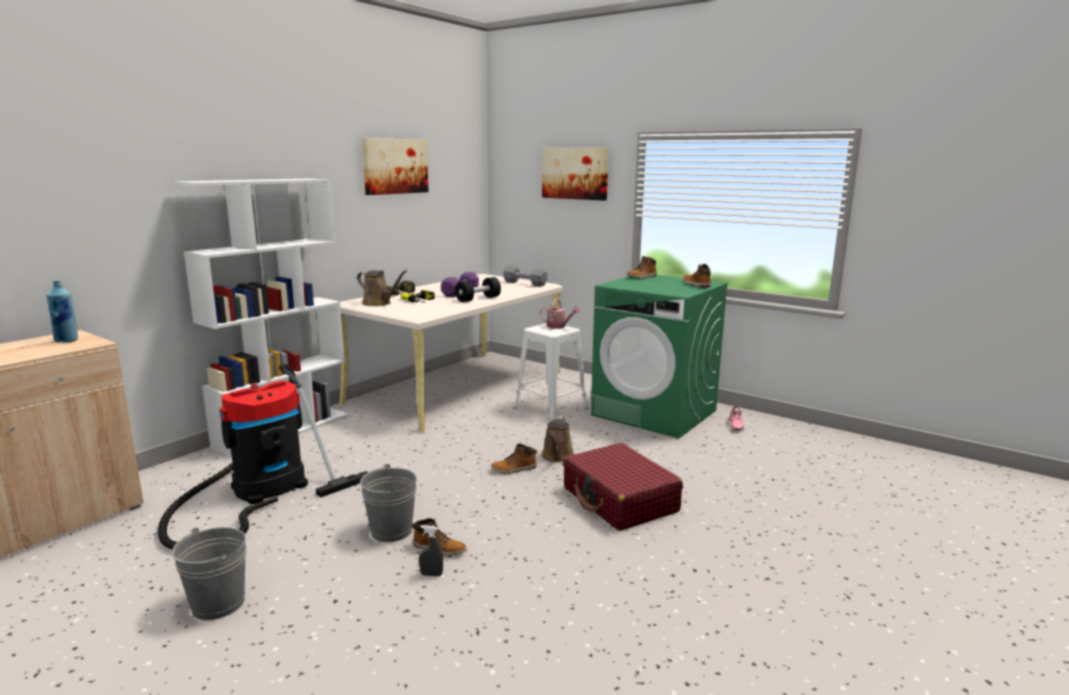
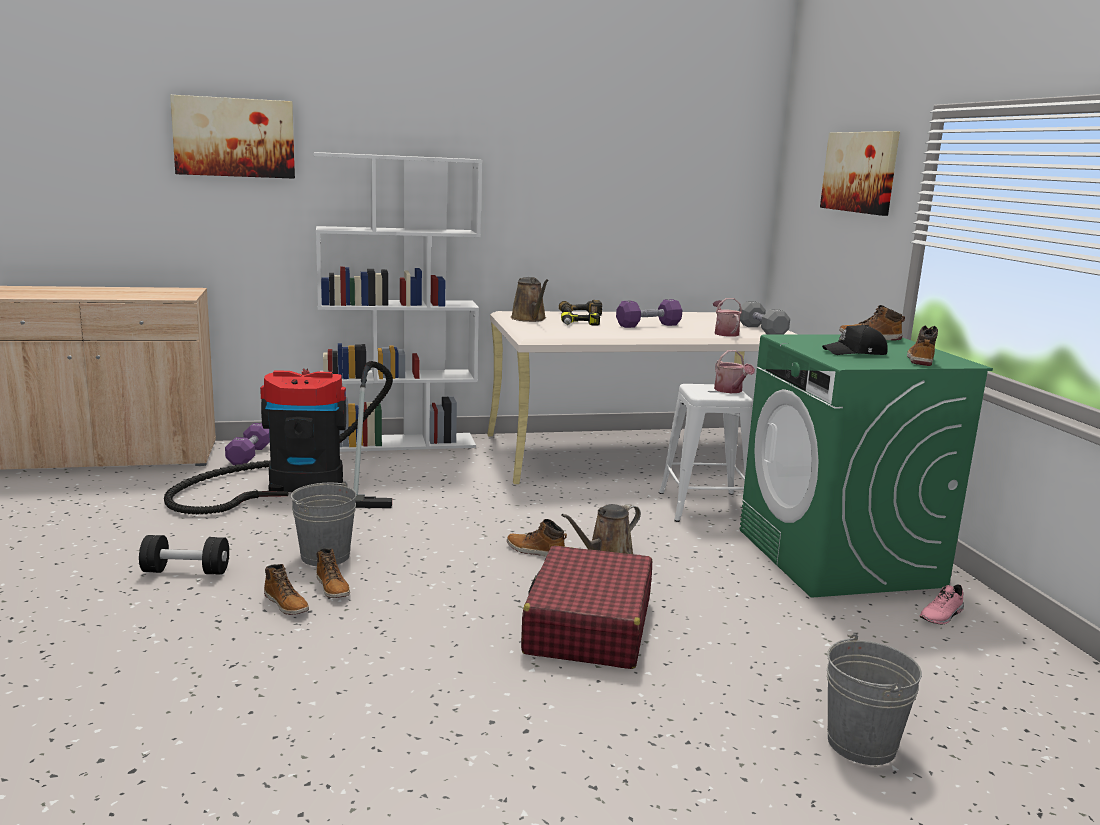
camera: 40 degrees right, 0 degrees up
(67, 340) = (175, 292): blue bottle -> none
(168, 483) = (249, 455): none -> purple dumbbell
(218, 603) = (126, 552): grey bucket -> grey bucket (861, 743)
(395, 166) = (610, 151): picture -> picture (234, 137)
(431, 574) = (287, 604): grey spray bottle -> boot
(478, 299) = (648, 334): black dumbbell -> black dumbbell (186, 571)
(513, 289) = (725, 333): none -> watering can
(664, 287) = (855, 353): none -> black cap

